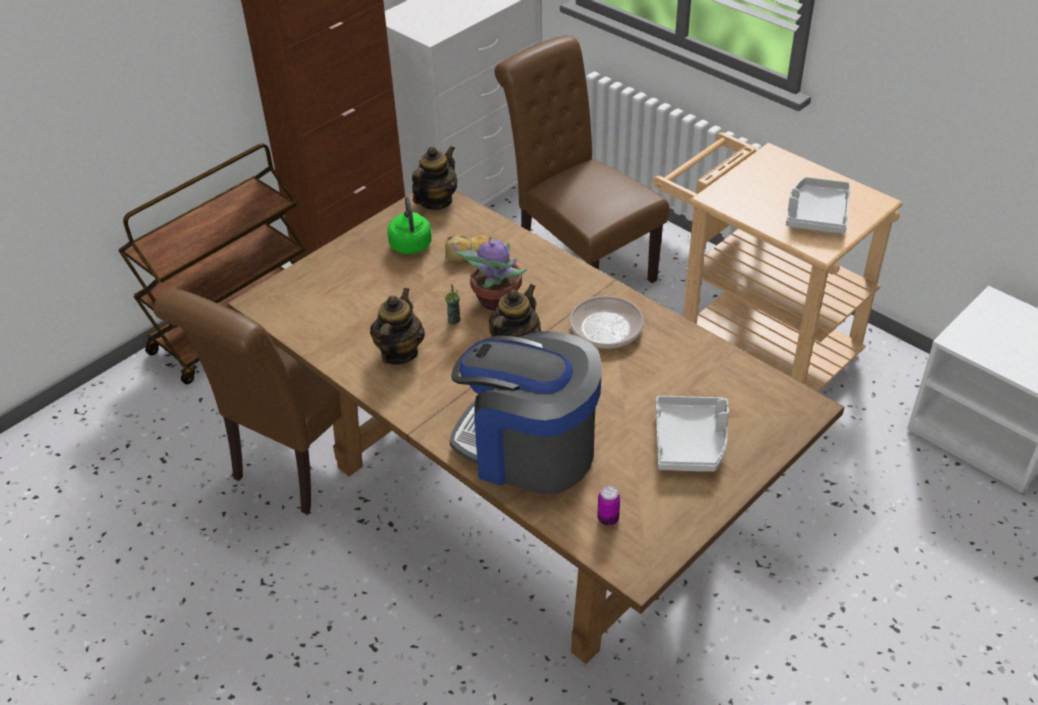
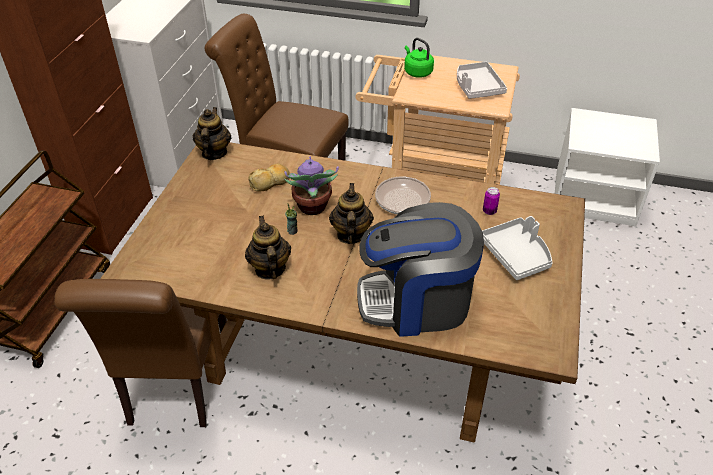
camera: 30 degrees left, 0 degrees up
(410, 243) = (217, 188): green kettle -> green kettle (417, 72)
(608, 519) = (508, 327): can -> can (489, 211)

